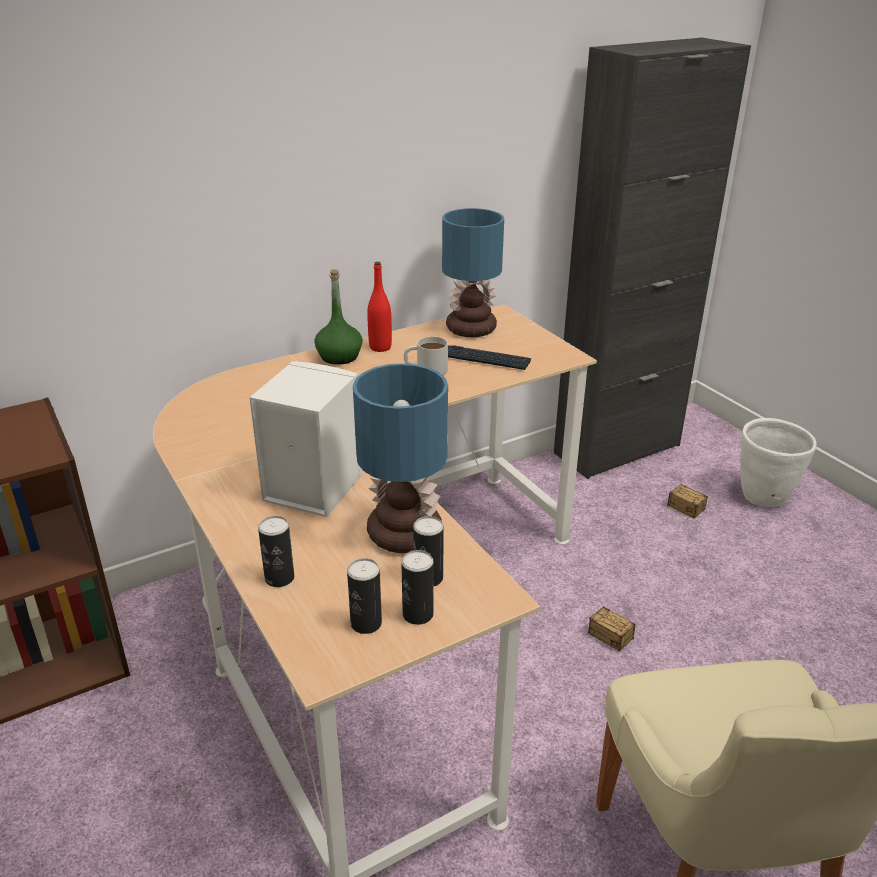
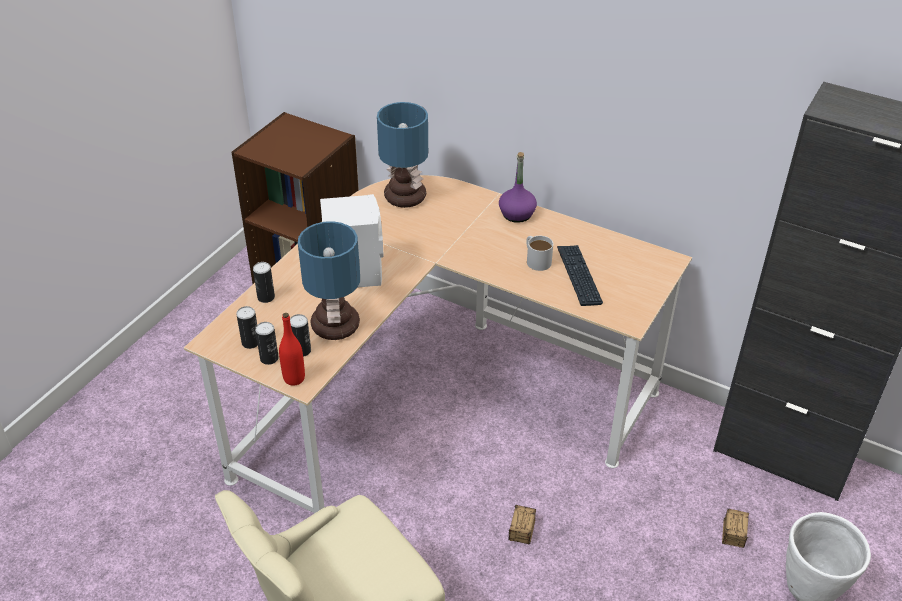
camera: 60 degrees right, 10 degrees up
(339, 357) = (517, 214): green bottle -> purple bottle
(380, 347) = (549, 226): red bottle -> red bottle (294, 378)
(469, 329) = (623, 256): table lamp -> table lamp (403, 197)

